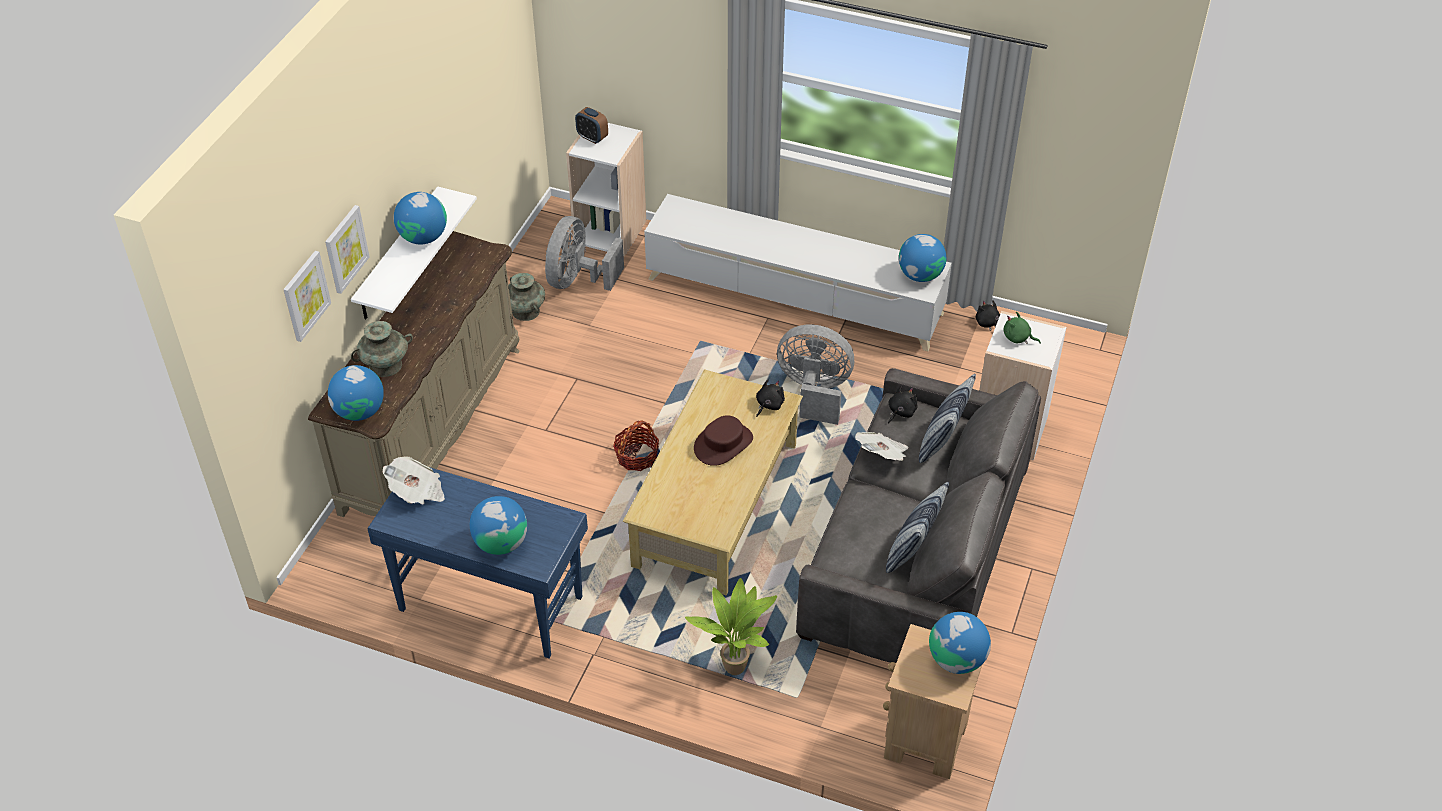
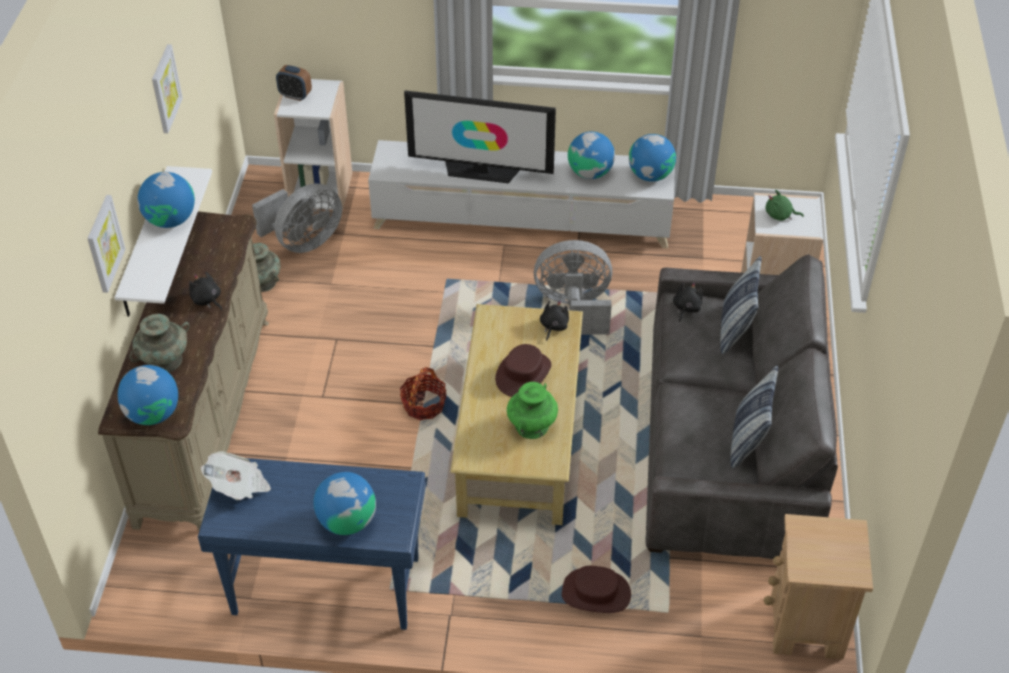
camera: 15 degrees left, 0 degrees up
(305, 295) = (78, 300): picture -> picture (165, 88)
(578, 280) = (304, 242): grey fan -> grey fan turned 135 degrees counterclockwise
(713, 494) = (532, 425): none -> green vase
(735, 665) = (595, 593): potted plant -> brown hat
(755, 241) = (481, 171): none -> television
(882, 455) = (685, 353): newspaper -> none
(956, 659) = (843, 539): globe -> globe (590, 172)
(988, 324) = (713, 212): black plush toy -> black plush toy (207, 300)

